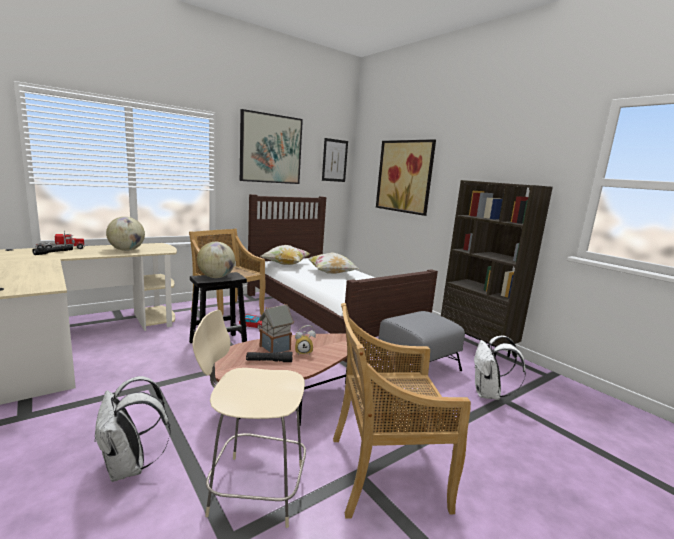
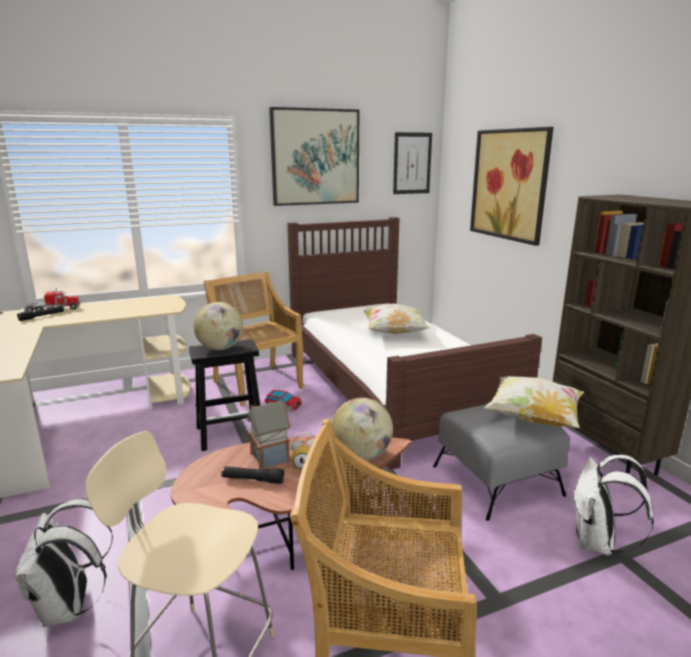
camera: 15 degrees right, 5 degrees up
(127, 250) = (125, 309): globe -> globe (362, 455)
(285, 264) = (336, 318): pillow -> pillow (533, 419)

